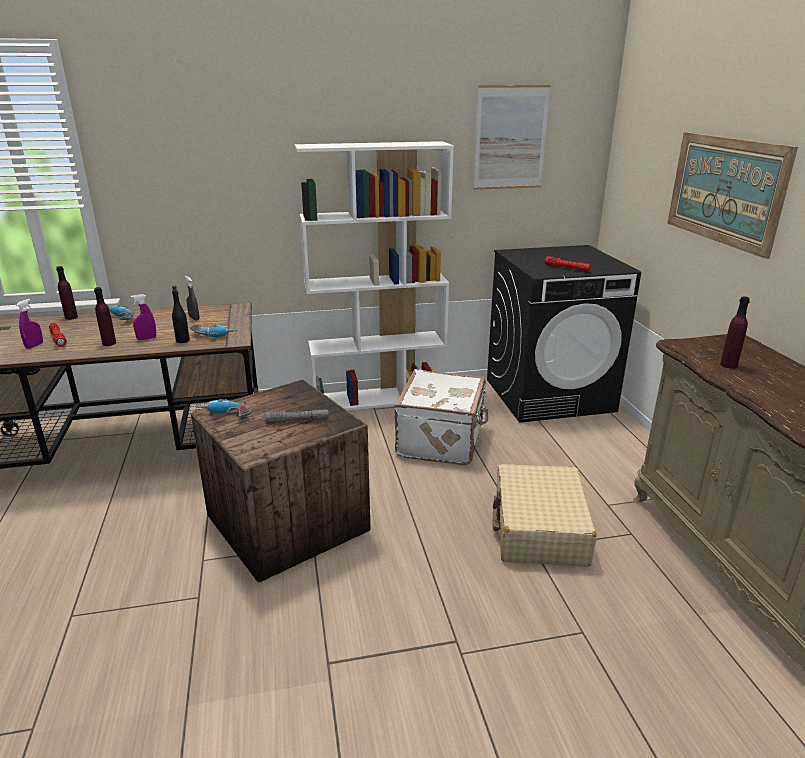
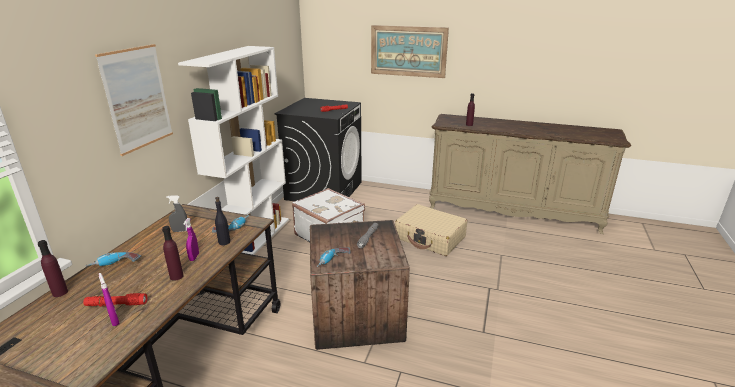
camera: 60 degrees left, 0 degrees up
(510, 138) = (269, 38): picture -> picture (137, 98)

